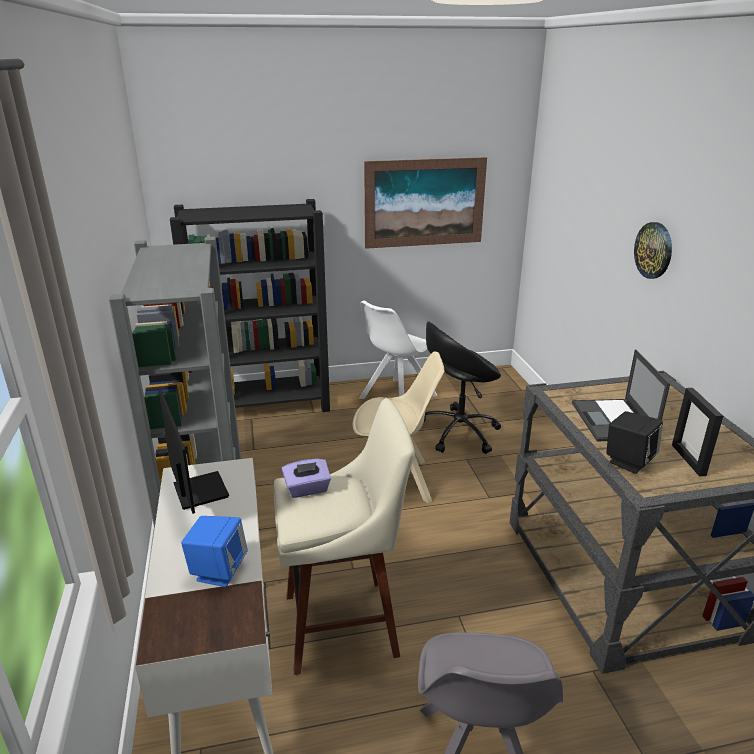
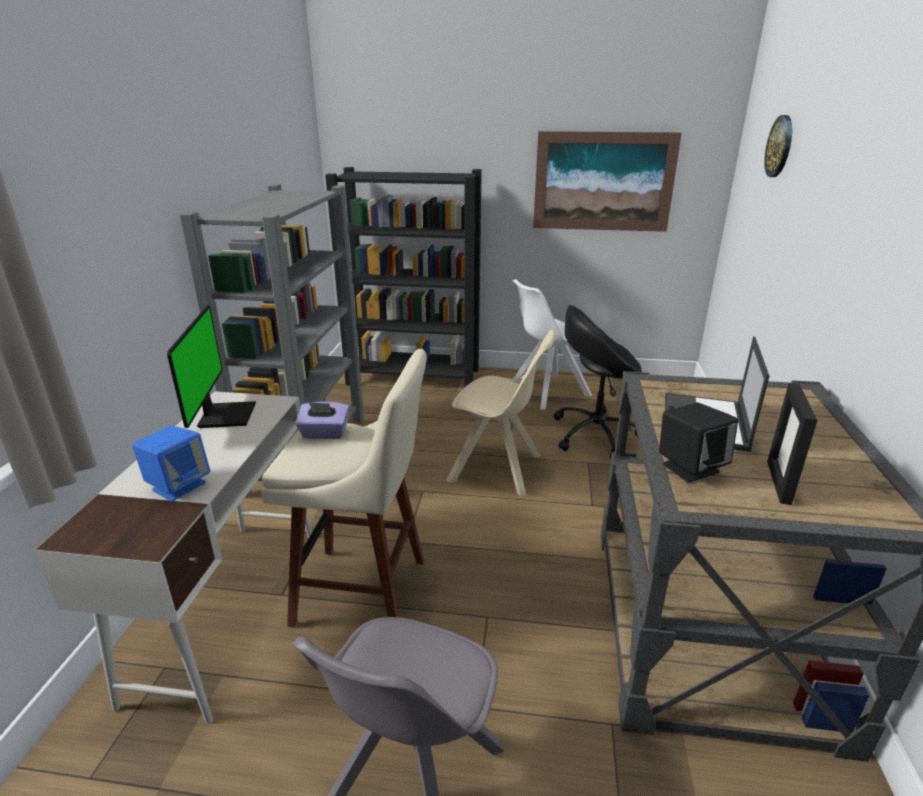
camera: 20 degrees right, 0 degrees up
(654, 250) = (833, 226): wall clock -> wall clock (780, 146)

